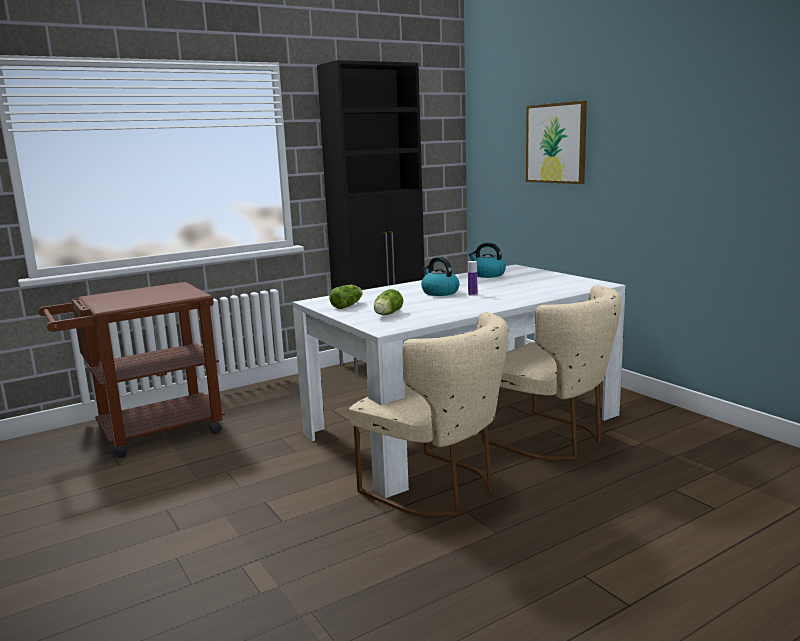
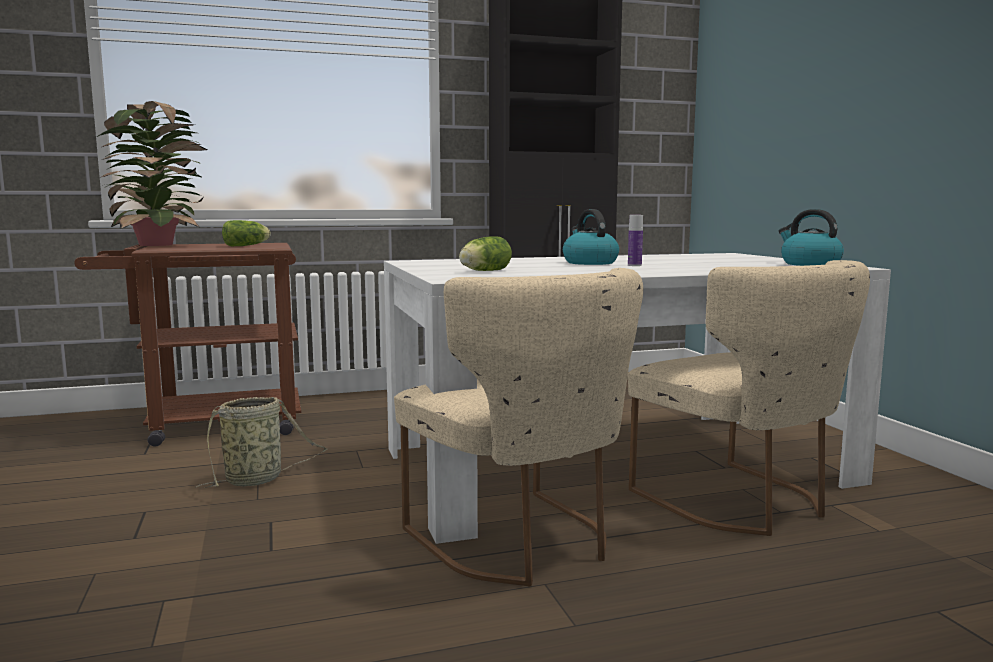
camera: 15 degrees right, 5 degrees down
(97, 300) = (159, 245): none -> potted plant
(227, 472) = (257, 479): none -> basket
(348, 305) = (446, 265): lettuce -> lettuce (247, 245)
(487, 275) = (680, 256): kettle -> kettle (809, 264)
(556, 143) = (811, 83): picture -> none

